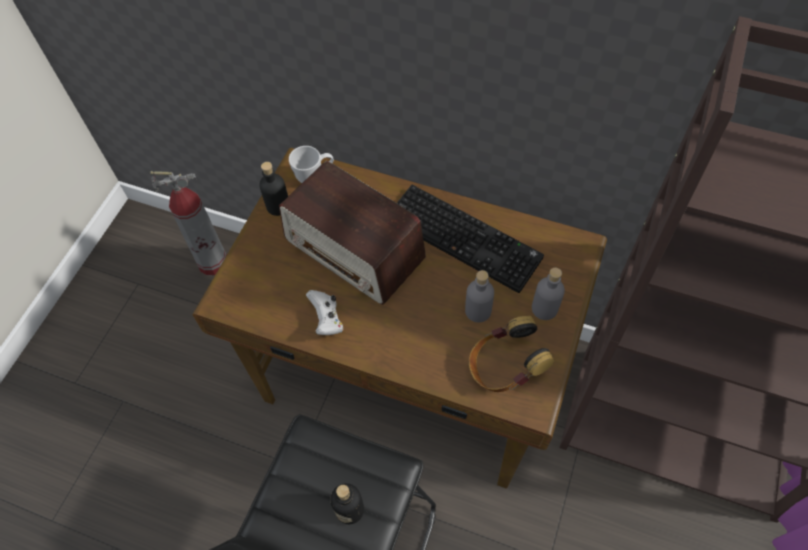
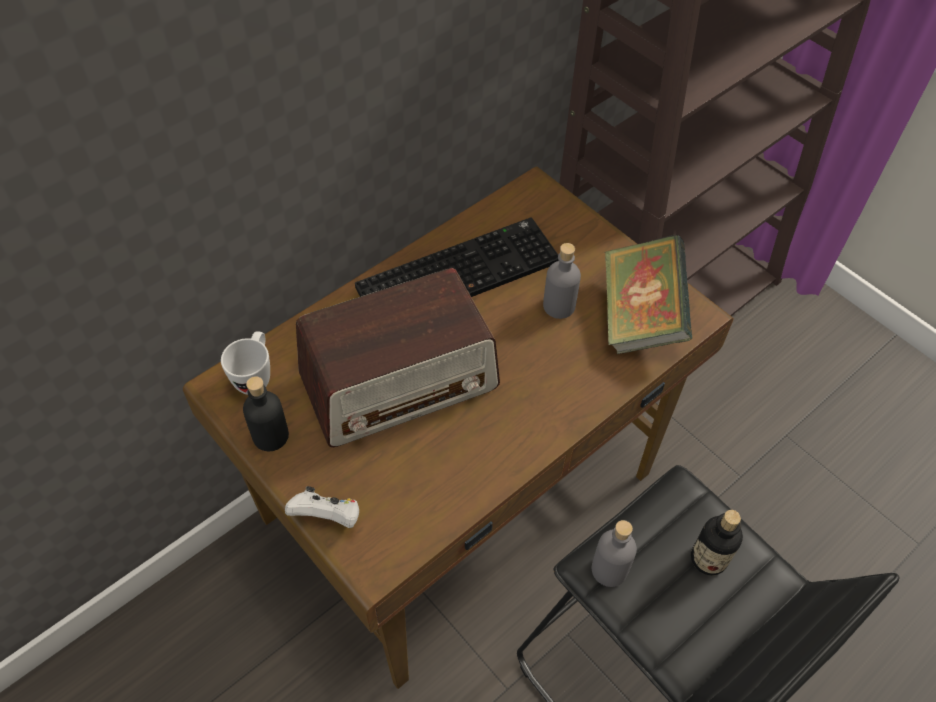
camera: 65 degrees left, 5 degrees down
(213, 262) = (136, 667): fire extinguisher -> none
(327, 320) = (480, 453): white game controller -> white game controller (327, 517)
(504, 368) = (640, 317): headphones -> book
(544, 308) = (590, 251): grey bottle -> grey bottle (609, 569)

